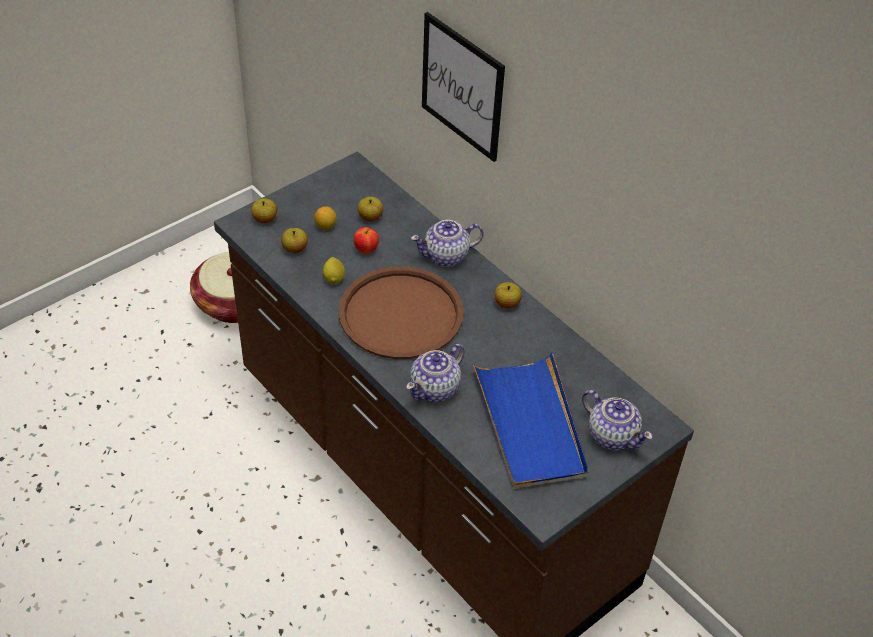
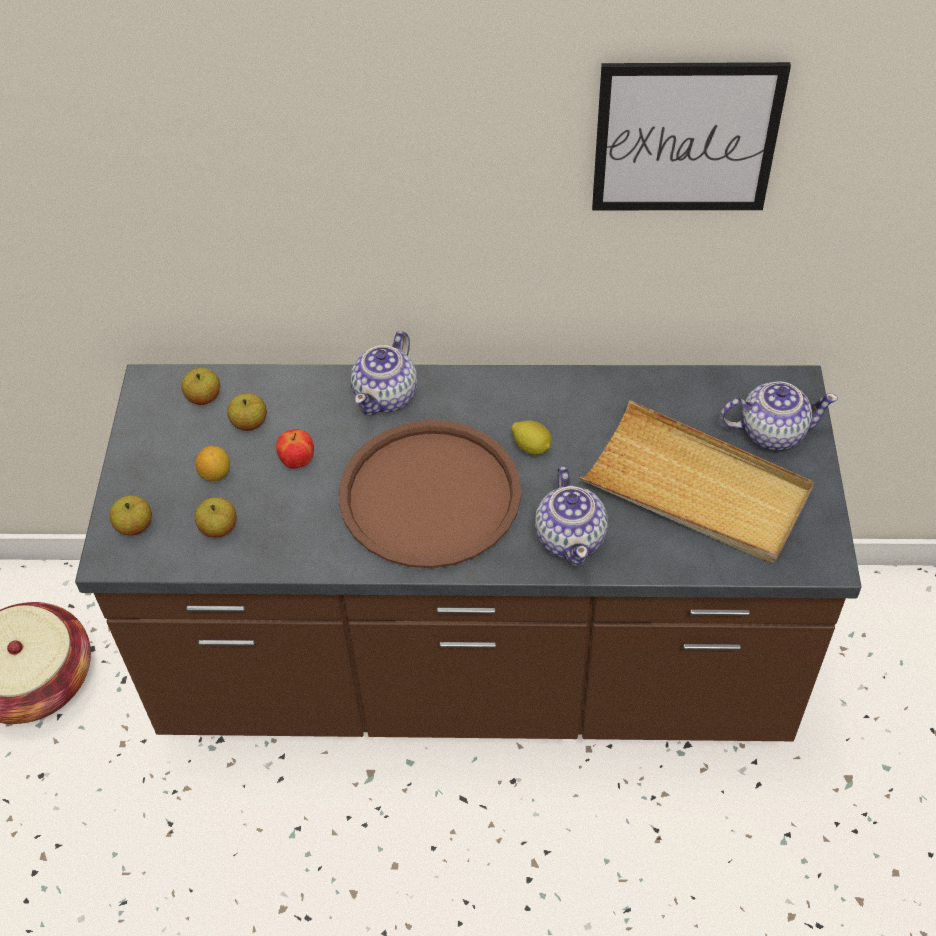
camera: 45 degrees left, 5 degrees up
(334, 278) = (308, 521): lemon -> lemon (532, 447)
(462, 86) = (314, 167): picture -> picture (685, 138)
(507, 304) = (510, 393): apple -> apple (204, 397)
(530, 424) = (697, 488): blue tray -> beige tray

